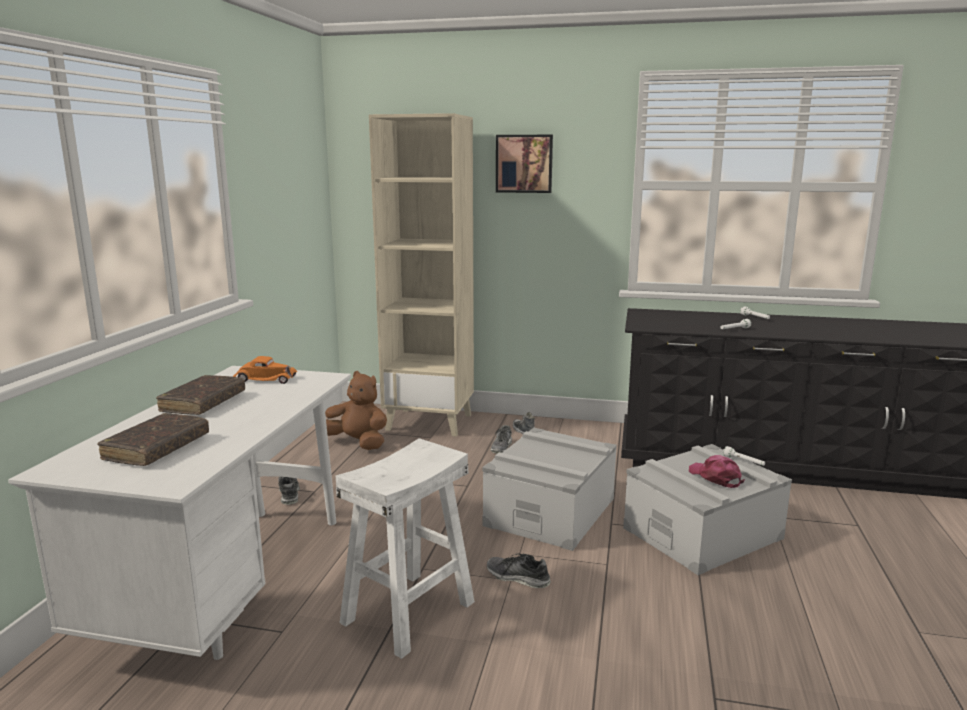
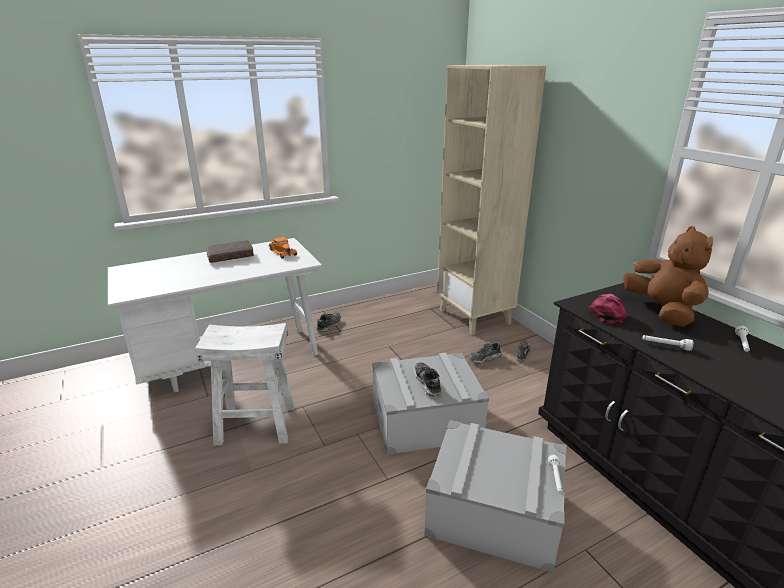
camera: 50 degrees right, 10 degrees up
(157, 448) = (162, 274): brown book -> none
(358, 443) = (410, 312): brown plush toy -> brown plush toy (662, 311)
(518, 578) = (329, 447): shoe -> shoe (427, 383)
(524, 163) = (581, 114): picture -> none
(715, 477) = (498, 472): pink cap -> pink cap (607, 313)

